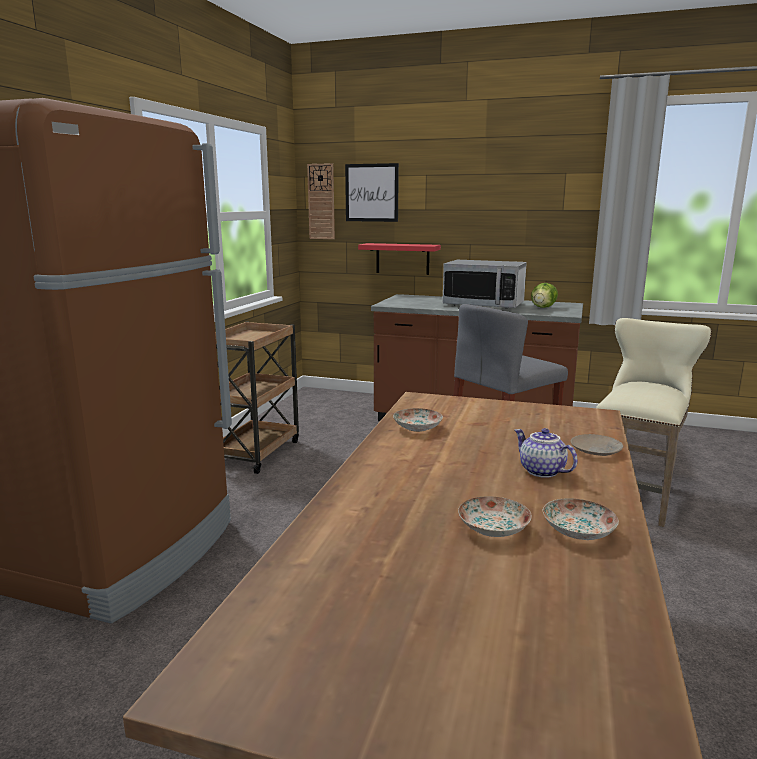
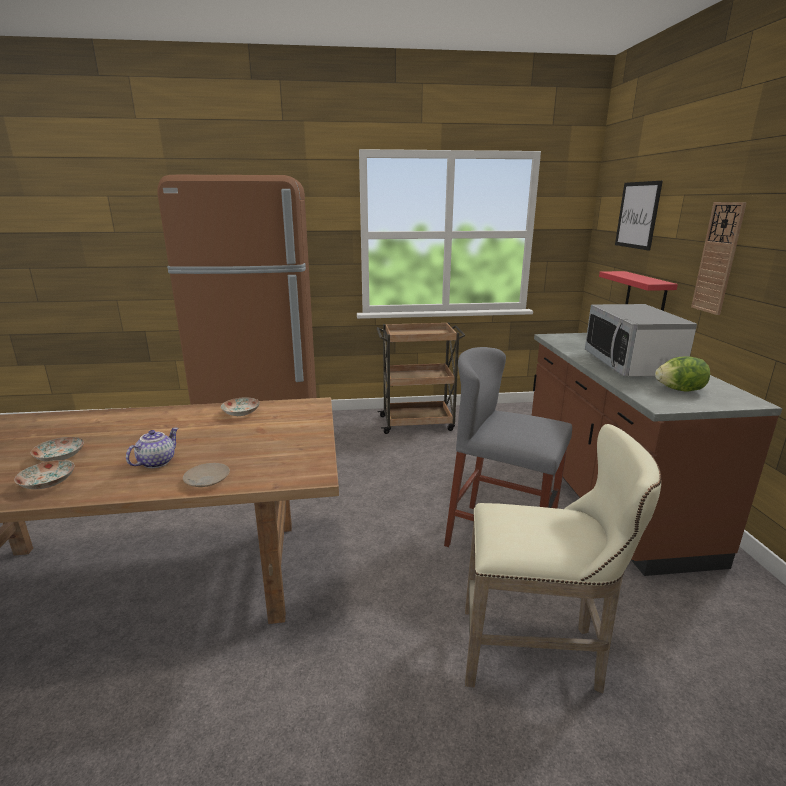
camera: 65 degrees right, 5 degrees up
(321, 202) = (605, 223): wall clock -> wall clock (718, 258)

